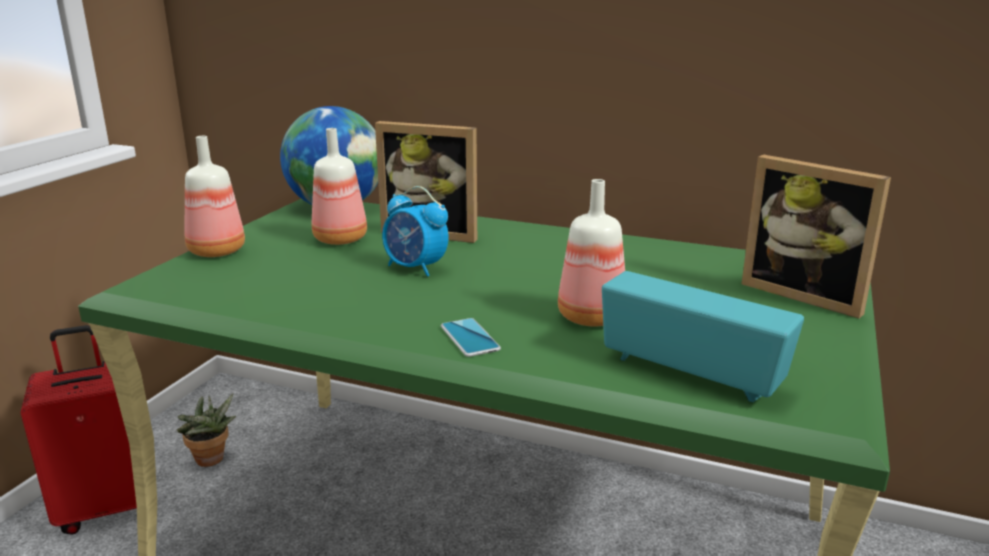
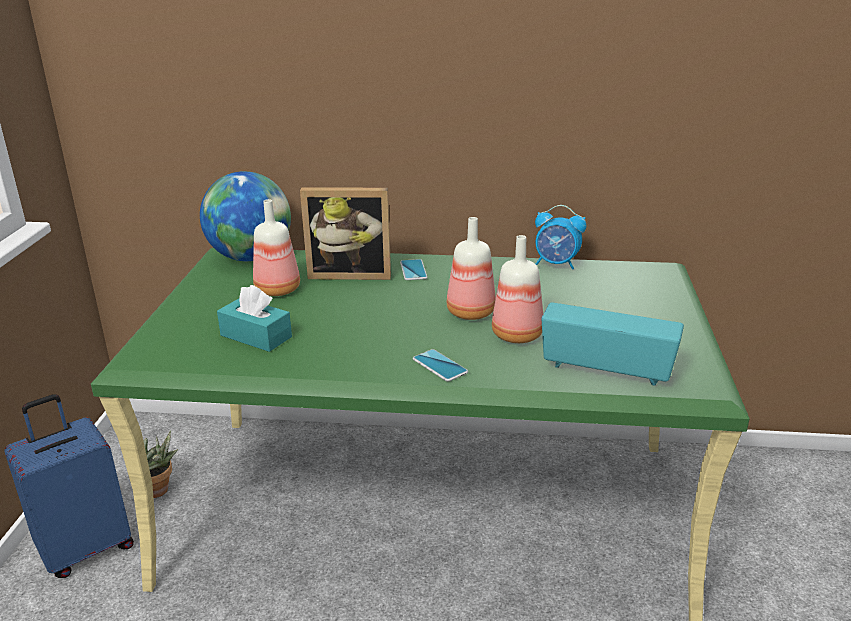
camera: 15 degrees left, 5 degrees up
(109, 507) = (86, 548): red suitcase -> blue suitcase
(215, 252) = (178, 316): bottle -> bottle (470, 313)
(280, 280) = (256, 336): none -> turquoise tissue box
(415, 268) = (359, 310): alarm clock -> alarm clock (556, 264)
(507, 237) = (413, 270): none -> phone
(806, 294) = (654, 294): picture frame -> none

